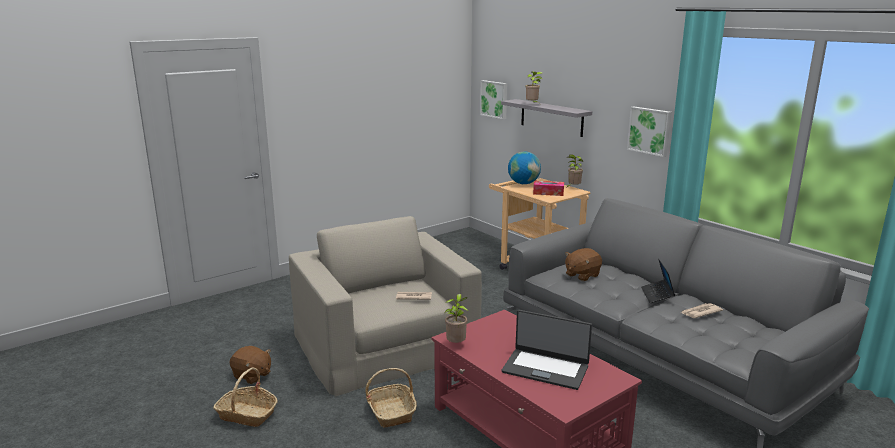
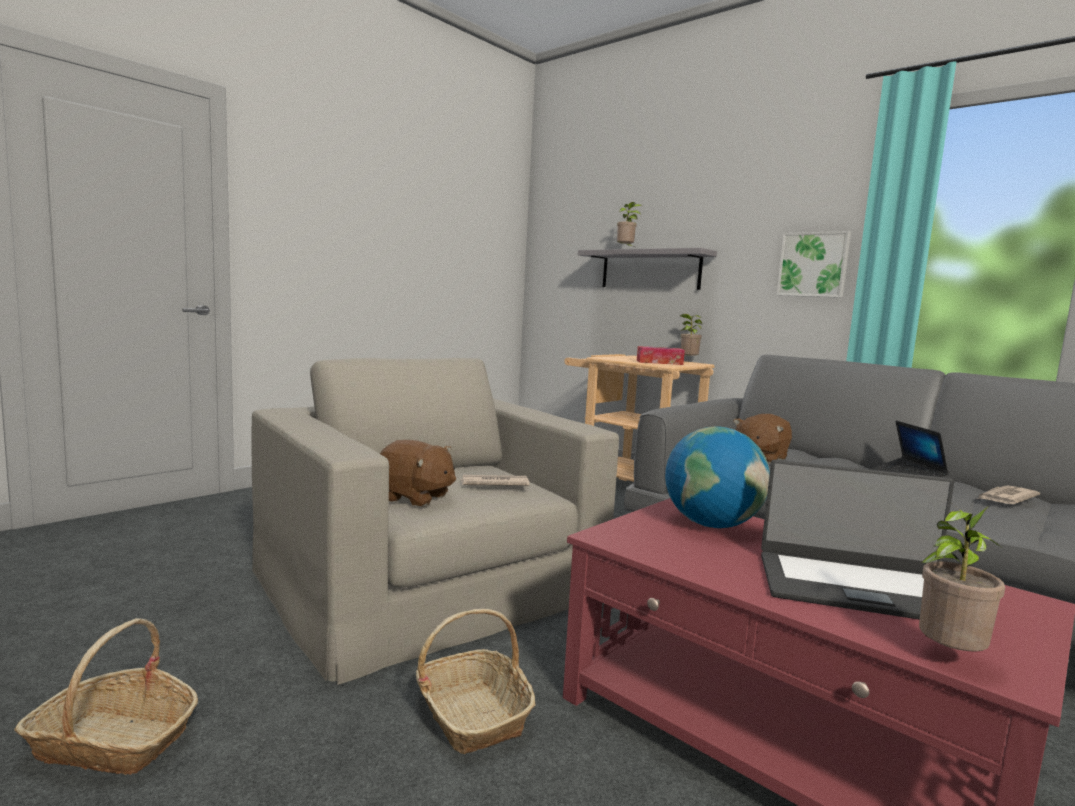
camera: 10 degrees left, 10 degrees down
(252, 375) = (148, 648): brown plush toy -> brown plush toy (414, 497)
(456, 344) = (629, 547): potted plant -> potted plant (947, 657)
(494, 99) = (562, 258): picture -> none
(523, 183) = (616, 356): globe -> globe (711, 524)

